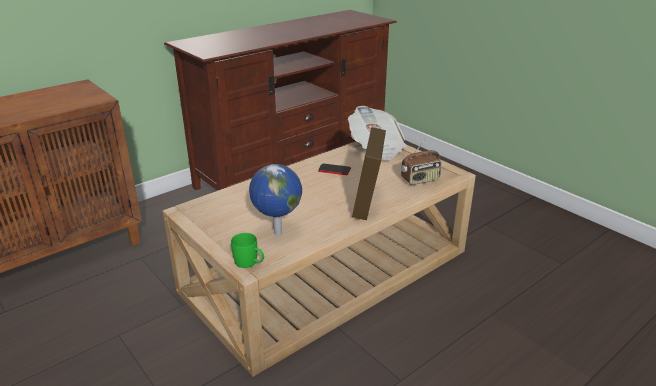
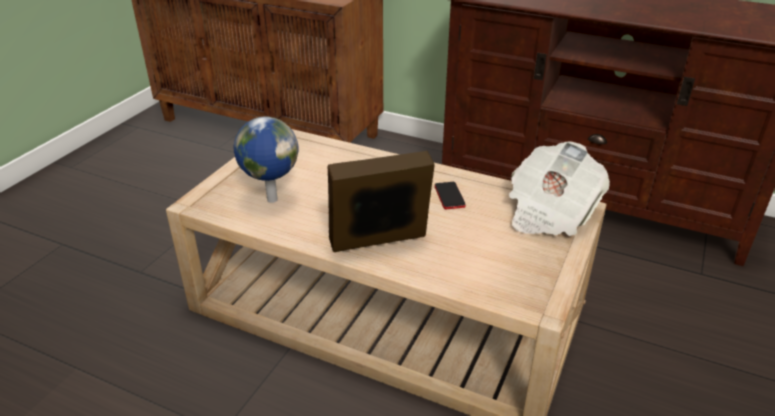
camera: 65 degrees right, 5 degrees up
(249, 263) = (203, 200): green mug -> none
(420, 180) = (484, 274): radio -> none

